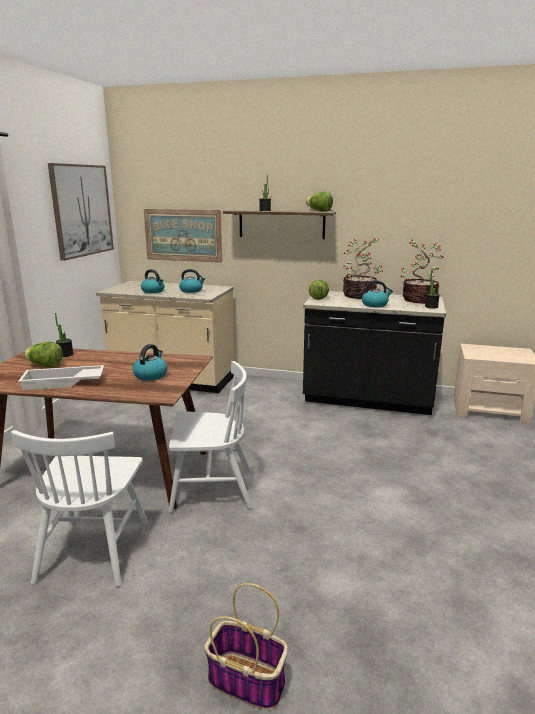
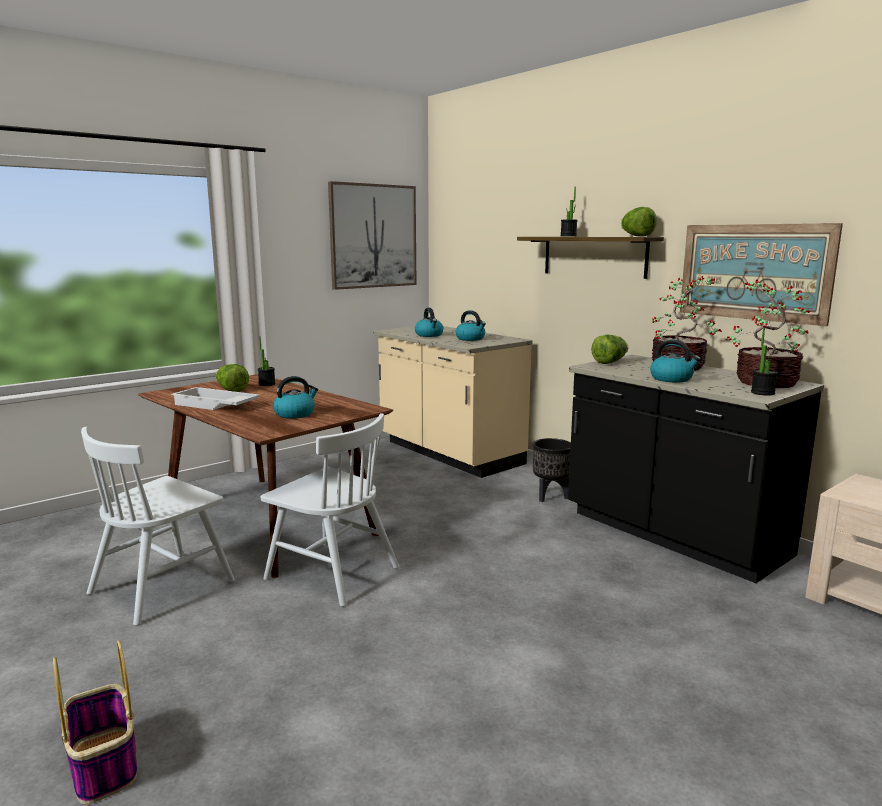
camera: 35 degrees right, 5 degrees down
(183, 235) = (487, 270): picture -> picture (754, 272)
(277, 394) = (550, 496): none -> black planter

